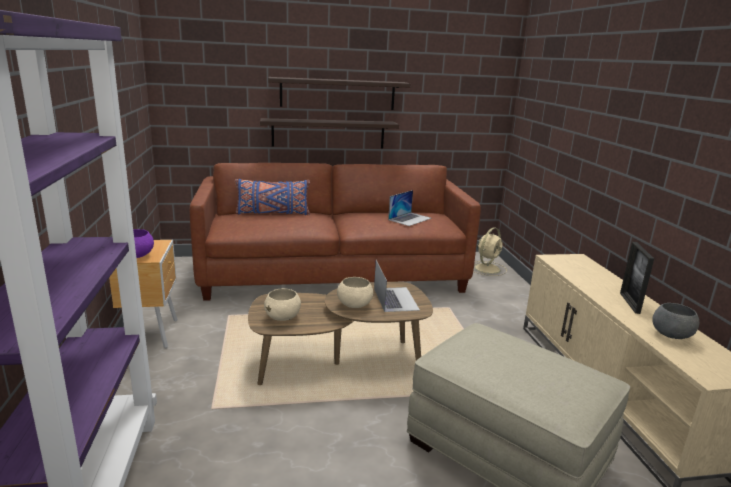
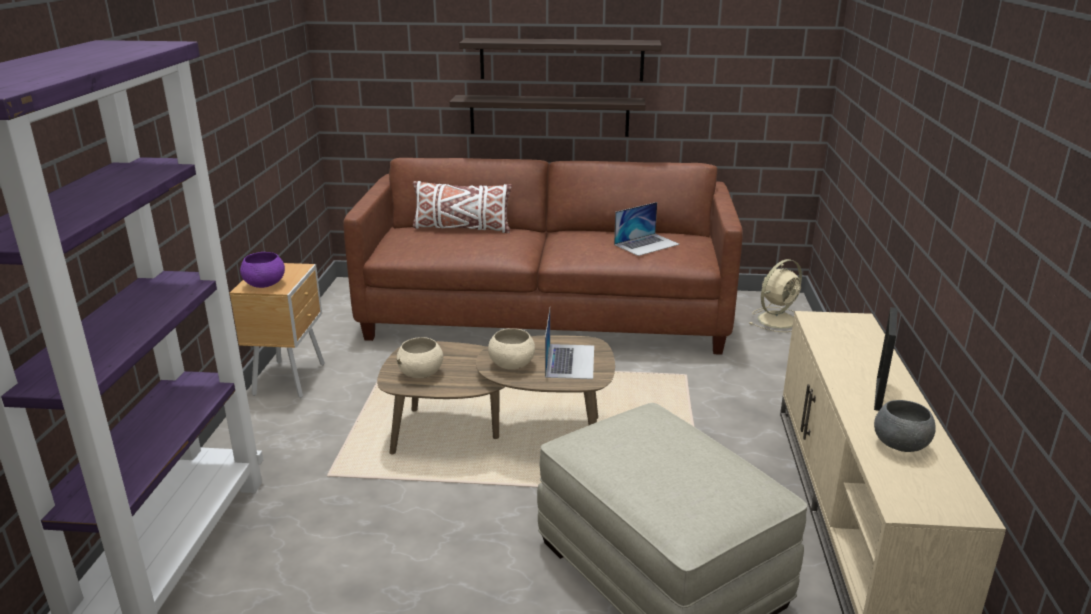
camera: 15 degrees right, 5 degrees up
(272, 213) = (462, 228): blue pillow -> white pillow

